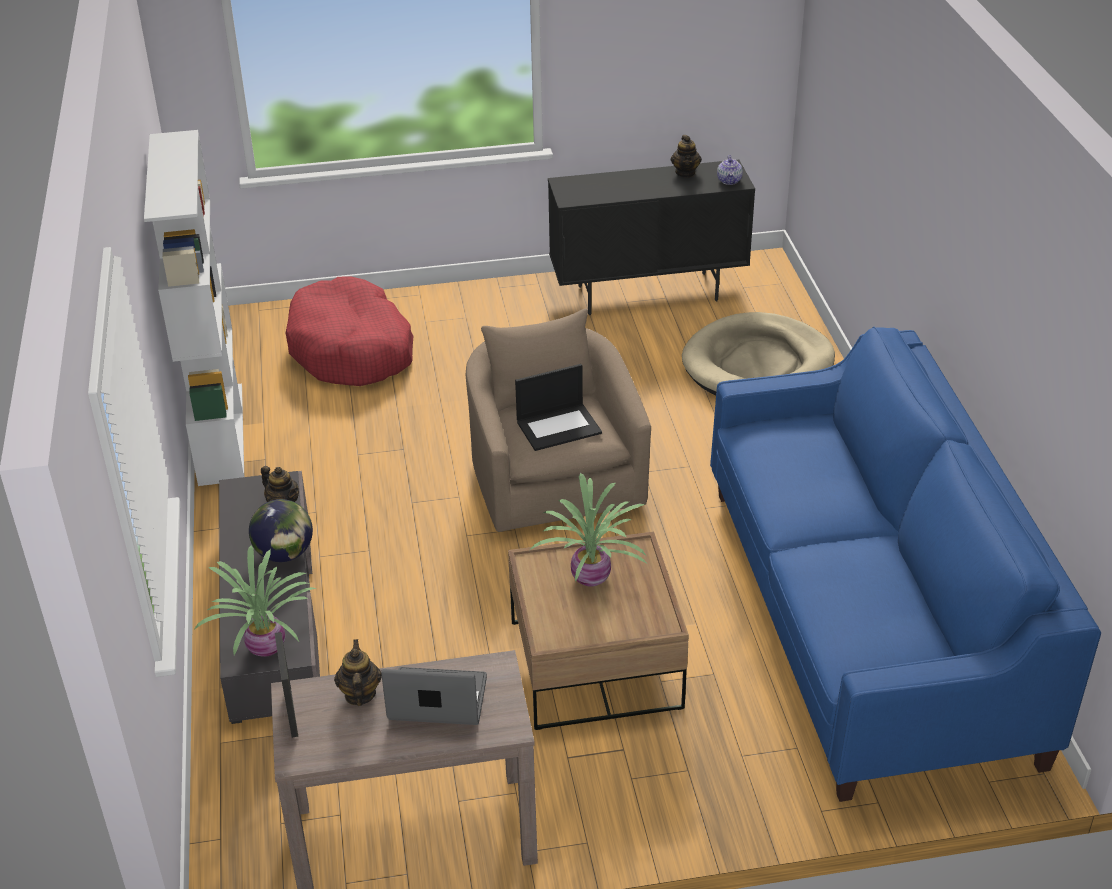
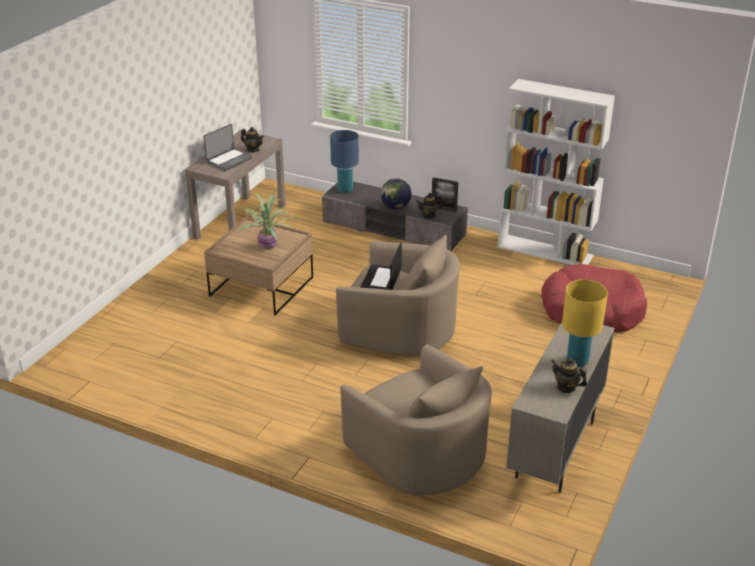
camera: 125 degrees right, 5 degrees down
(266, 646) = (345, 190): potted plant -> blue table lamp
(291, 712) = (263, 138): picture frame -> picture frame (444, 209)
(635, 179) = (577, 361): none -> yellow table lamp
(648, 293) = (555, 450): black cabinet -> beige cabinet
(729, 181) = (534, 401): teapot -> none
(758, 365) = (419, 453): beige dog bed -> beige armchair
(866, 618) = (182, 370): blue sofa -> none

